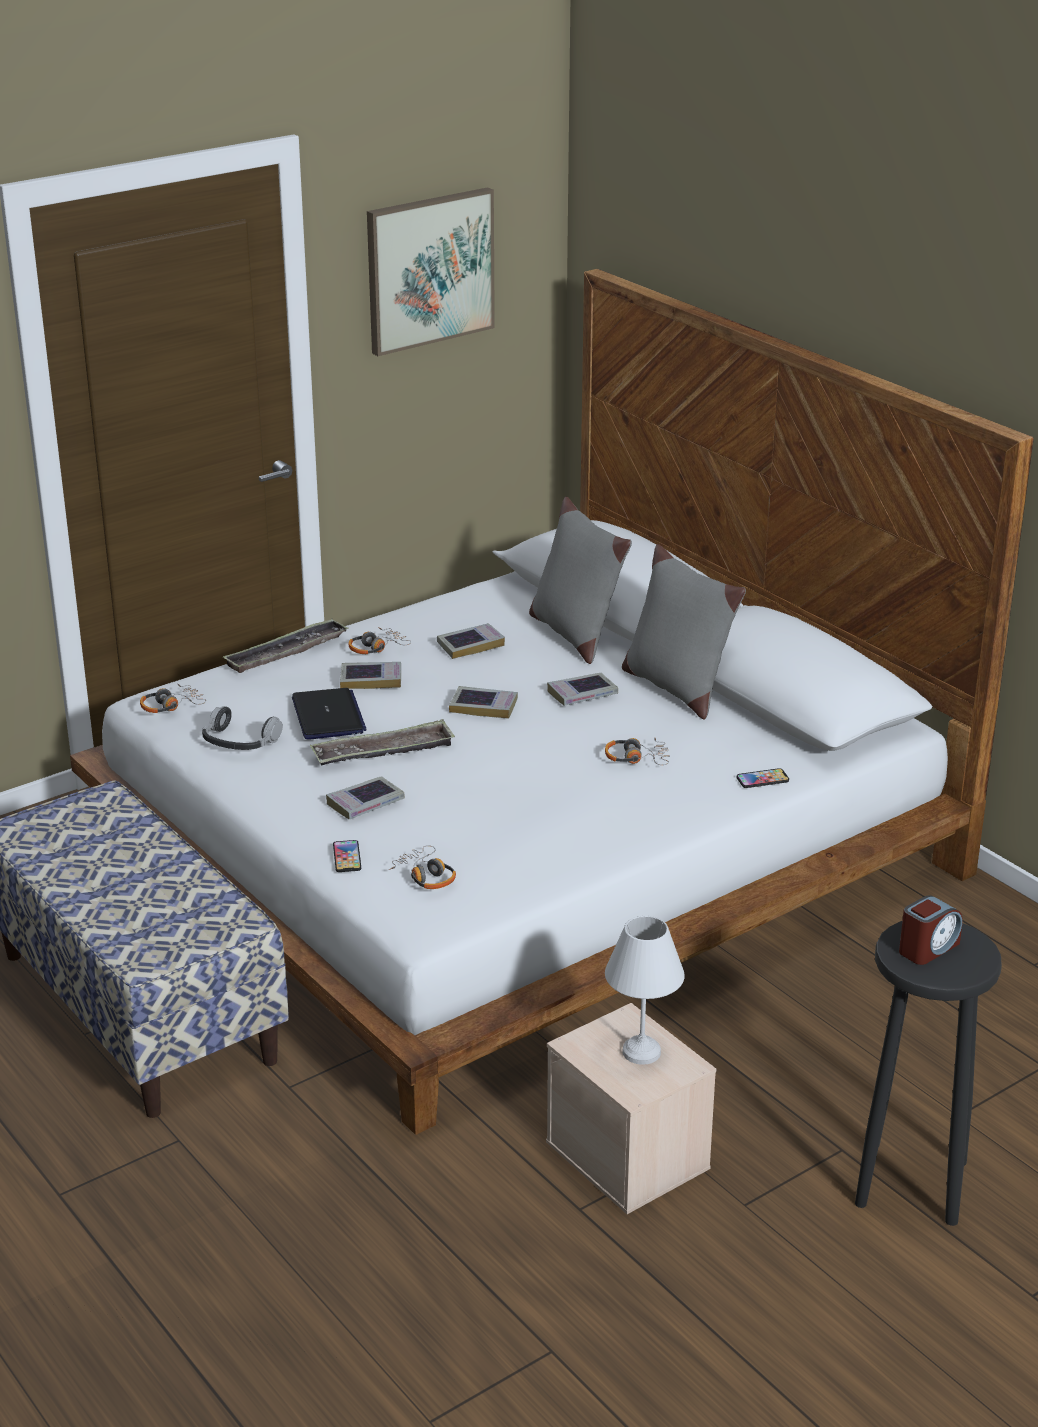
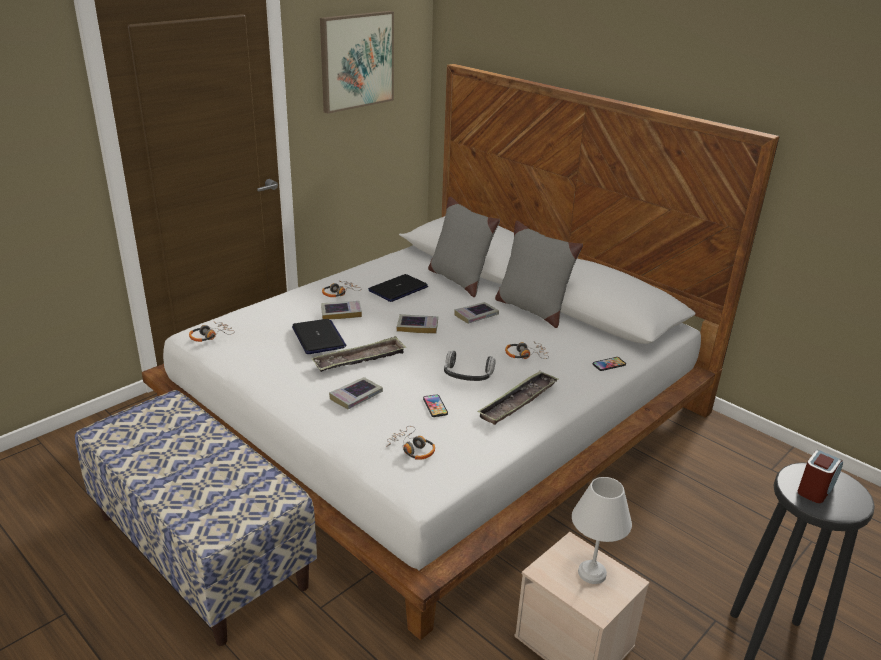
camera: 10 degrees left, 0 degrees up
(240, 741) = (261, 357): headphones -> headphones (468, 374)
(286, 652) = (282, 298): tray -> tray (518, 402)
(347, 857) = (352, 438): phone -> phone (435, 406)
(470, 645) = (398, 289): book -> laptop

